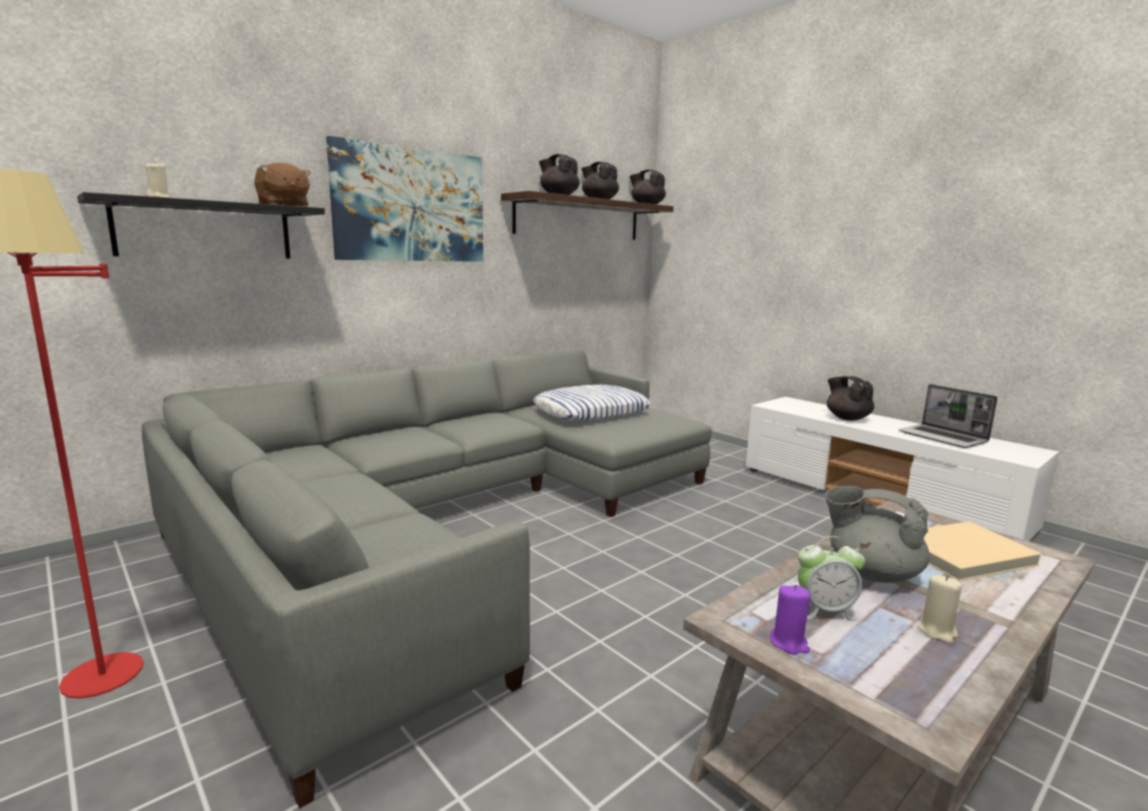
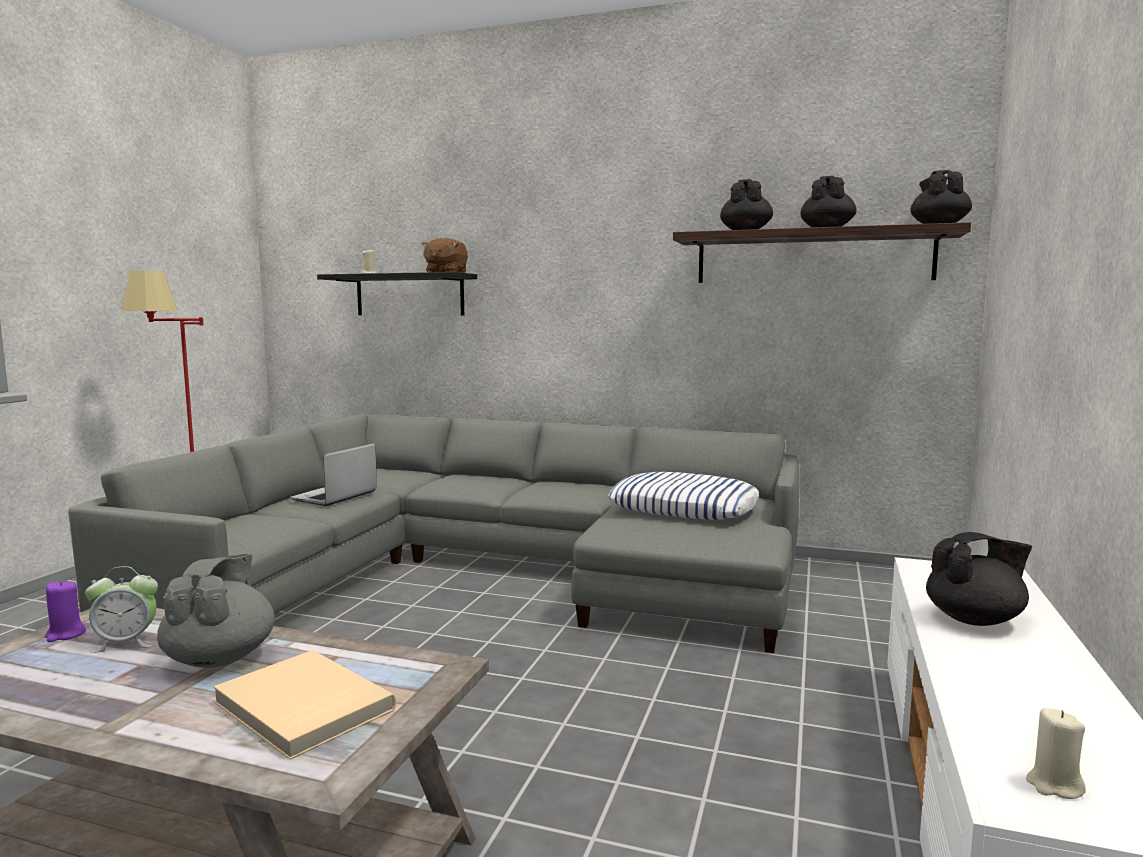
camera: 60 degrees right, 5 degrees down
(411, 205) = (573, 261): picture -> none
(825, 611) = (126, 643): alarm clock -> alarm clock turned 75 degrees counterclockwise
(847, 418) = (975, 620): black teapot -> black teapot turned 45 degrees clockwise
(937, 631) = (85, 691): beige candle -> beige candle (1054, 785)
(944, 438) = (1027, 709): laptop -> laptop (334, 496)

